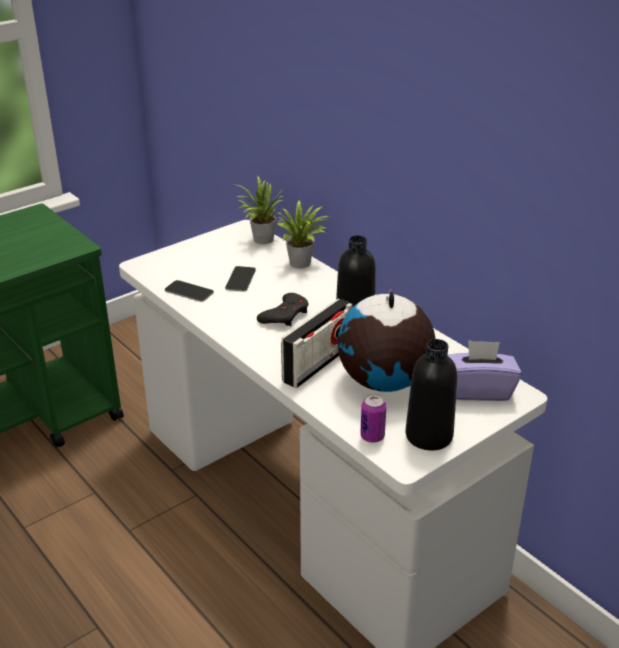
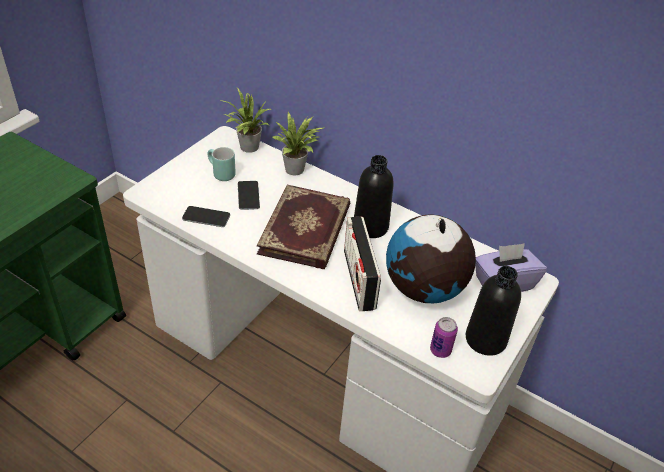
camera: 20 degrees left, 10 degrees up
(221, 258) = (219, 174): none -> turquoise mug
(285, 315) = (306, 230): black game controller -> book
(317, 364) = (359, 279): radio -> radio turned 150 degrees clockwise

